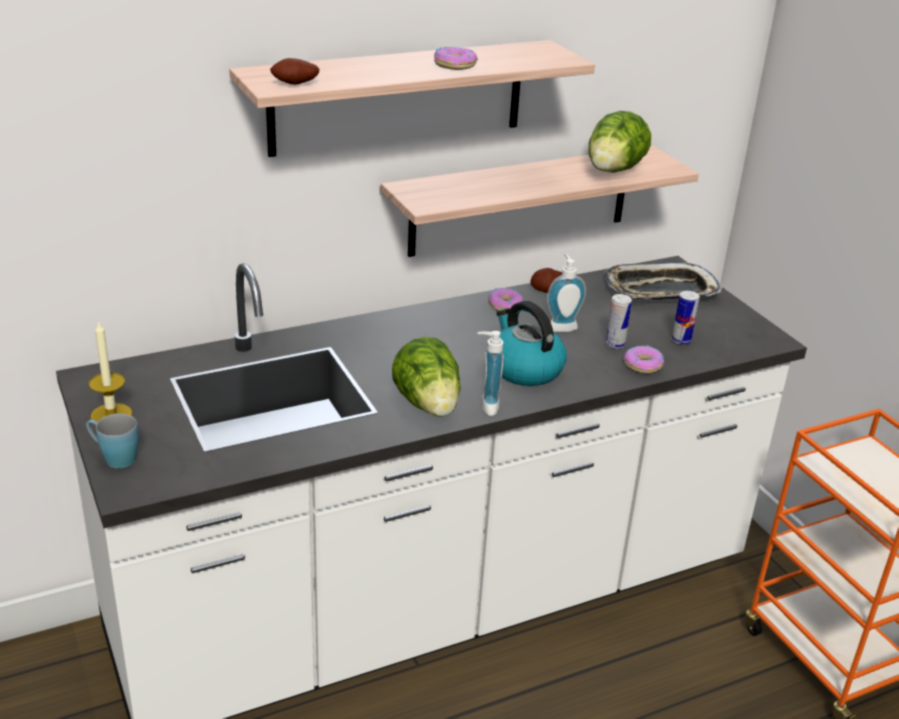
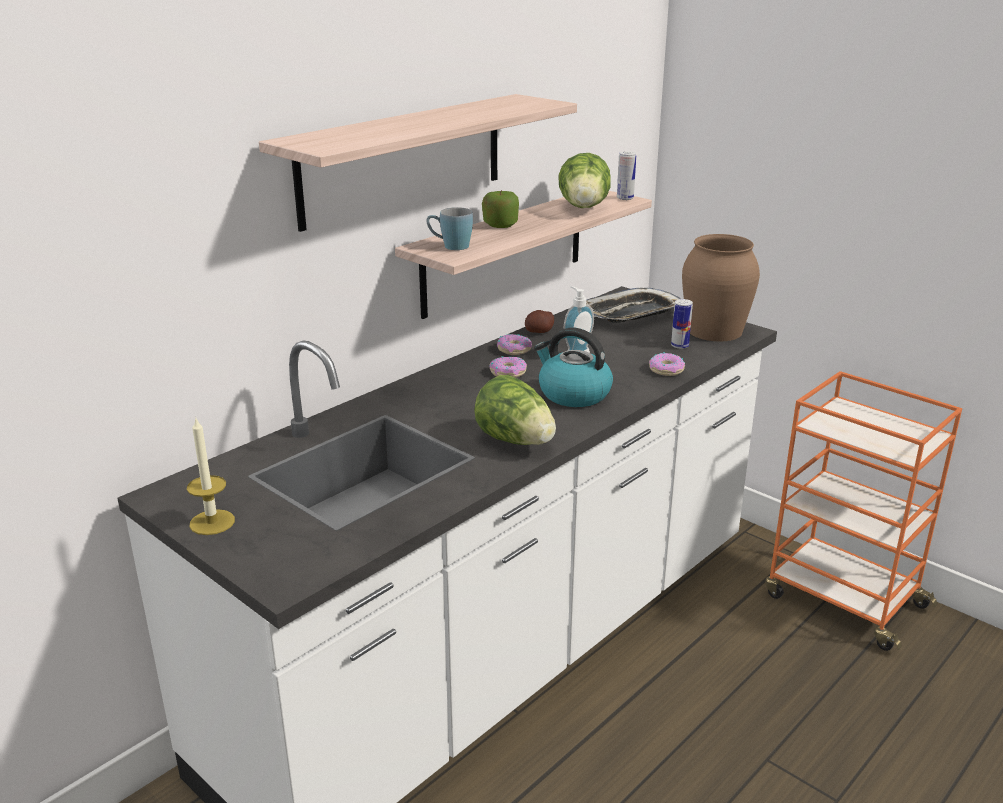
camera: 20 degrees left, 5 degrees down
(114, 457) = (246, 559): blue mug -> blue mug (450, 246)
(295, 85) = (342, 144): potato -> none
(454, 65) = (464, 116): donut -> donut (508, 372)
(485, 406) = (565, 430): soap dispenser -> none
(506, 175) = (500, 225): none -> apple
(615, 344) = (630, 360): can -> can (625, 198)
(734, 331) = (713, 330): none -> brown vase

